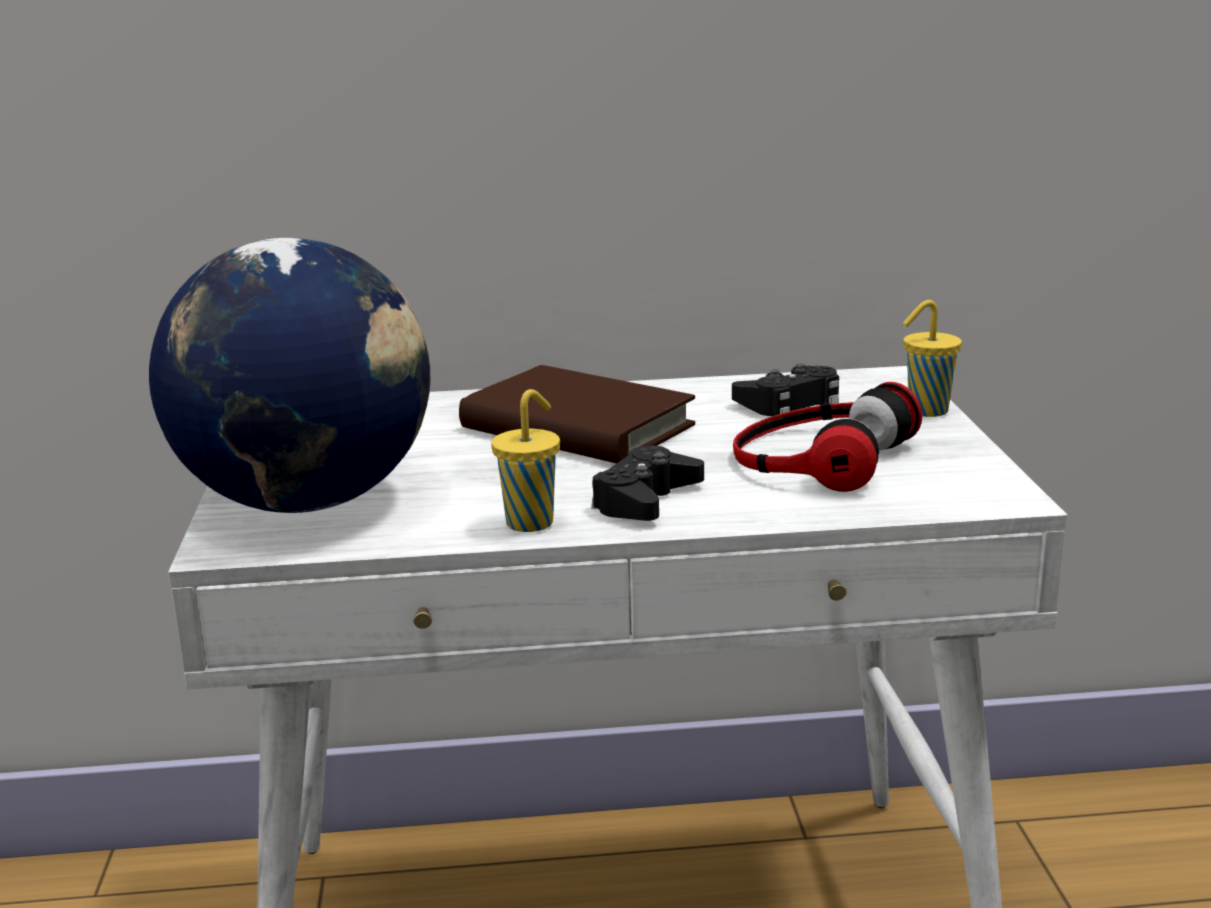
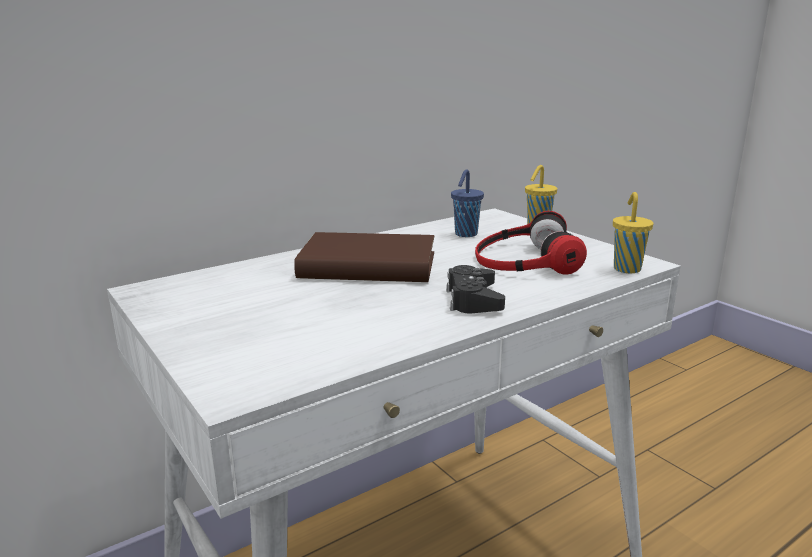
camera: 30 degrees left, 0 degrees up
(308, 501) = (253, 346): globe -> none
(532, 522) = (428, 327): yellow cup -> yellow cup (626, 268)
(790, 403) = (465, 234): black game controller -> blue cup

